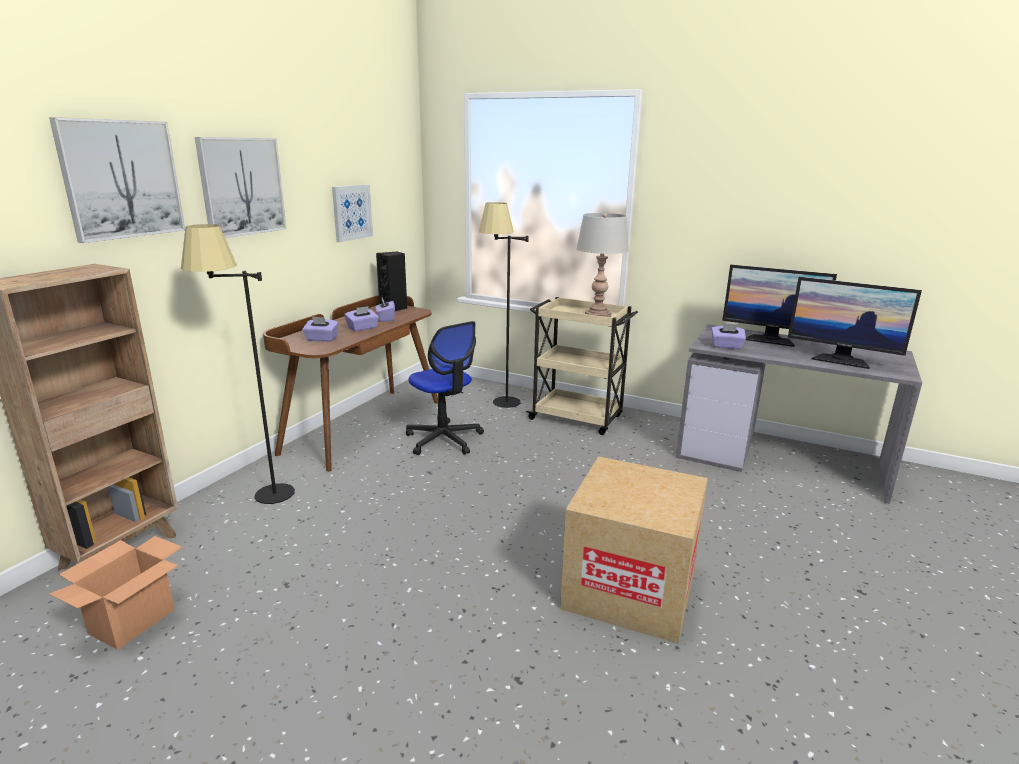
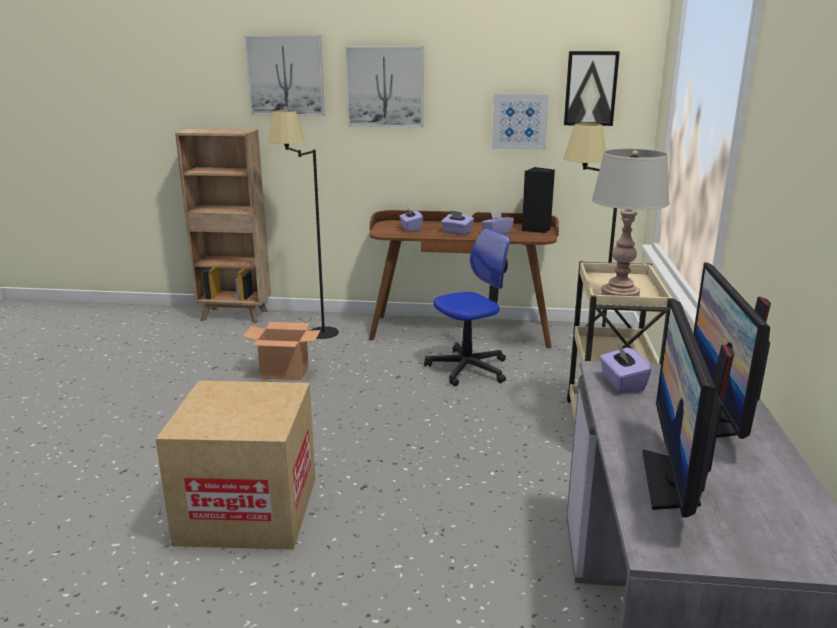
camera: 70 degrees right, 0 degrees up
(133, 621) = (170, 340): cardboard box -> cardboard box (285, 372)
(389, 177) = (590, 88): none -> picture
(444, 439) = (468, 368): office chair -> office chair turned 150 degrees counterclockwise

